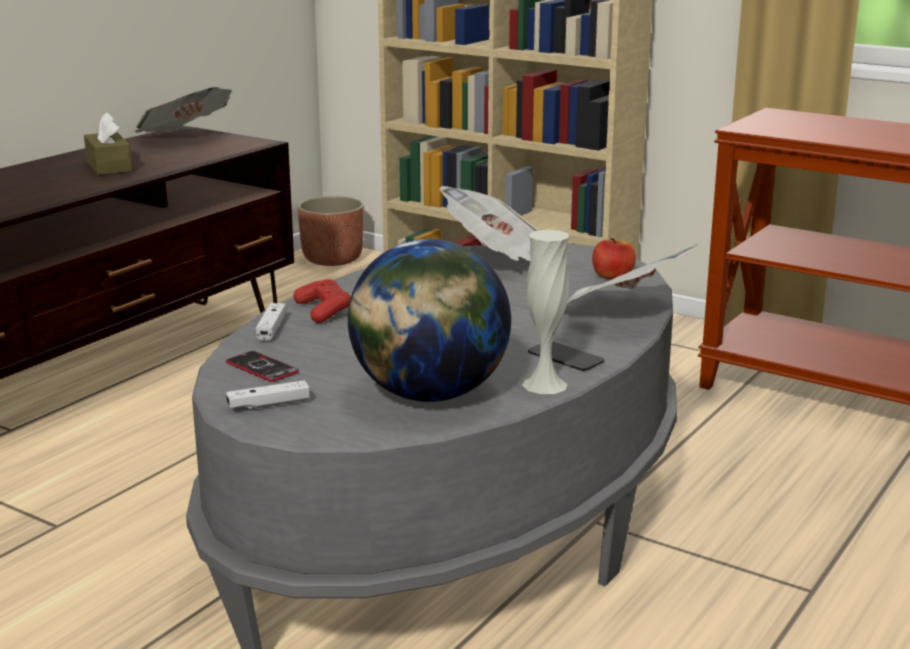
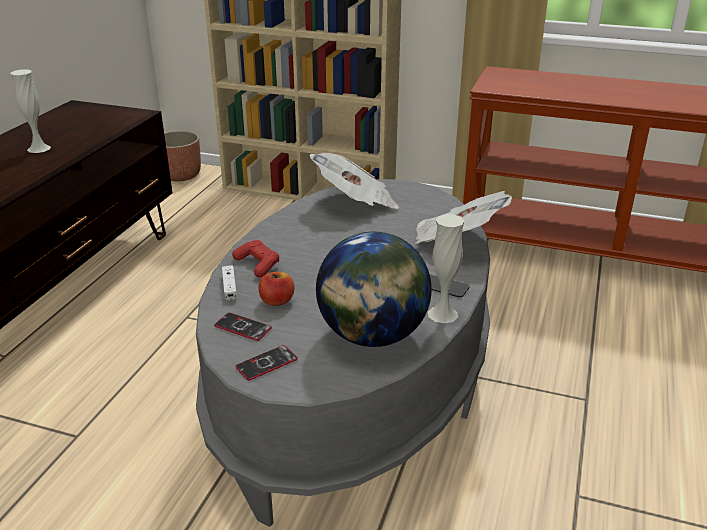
camera: 15 degrees left, 10 degrees up
(109, 166) = (39, 148): brown tissue box -> white vase
(185, 138) = (82, 114): newspaper -> none
(268, 405) = (266, 363): white game controller -> phone
(612, 276) = (432, 207): apple -> apple (277, 301)

